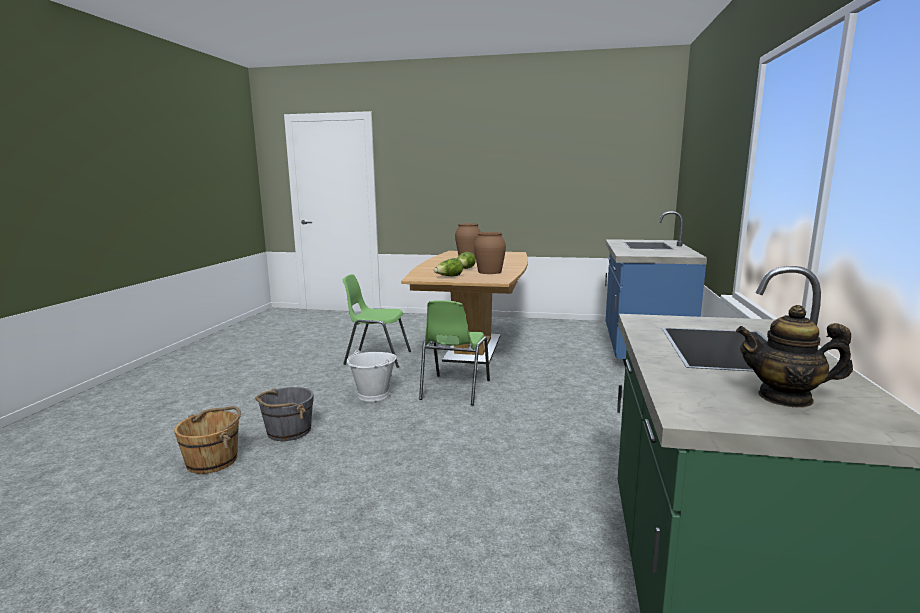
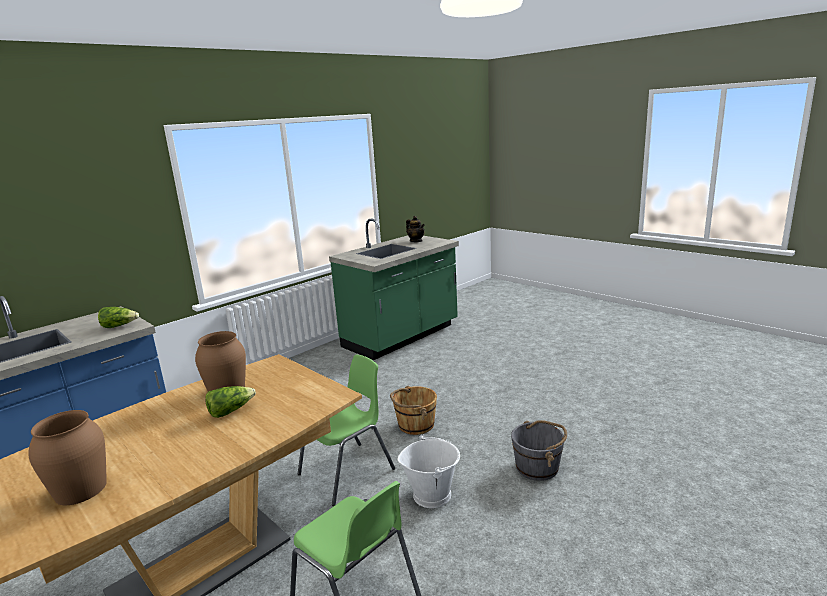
camera: 145 degrees left, 5 degrees up
(213, 460) = (603, 453): brown bucket -> brown bucket (415, 425)
(449, 277) = (296, 388): lettuce -> lettuce (119, 326)

